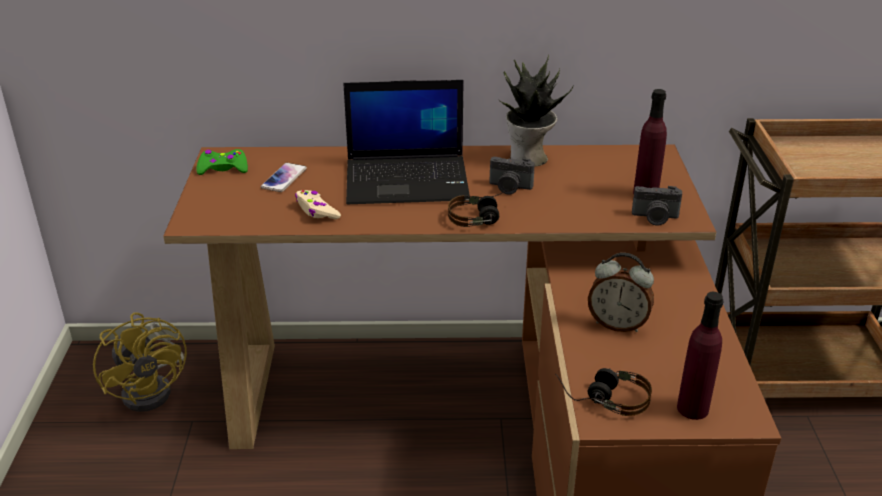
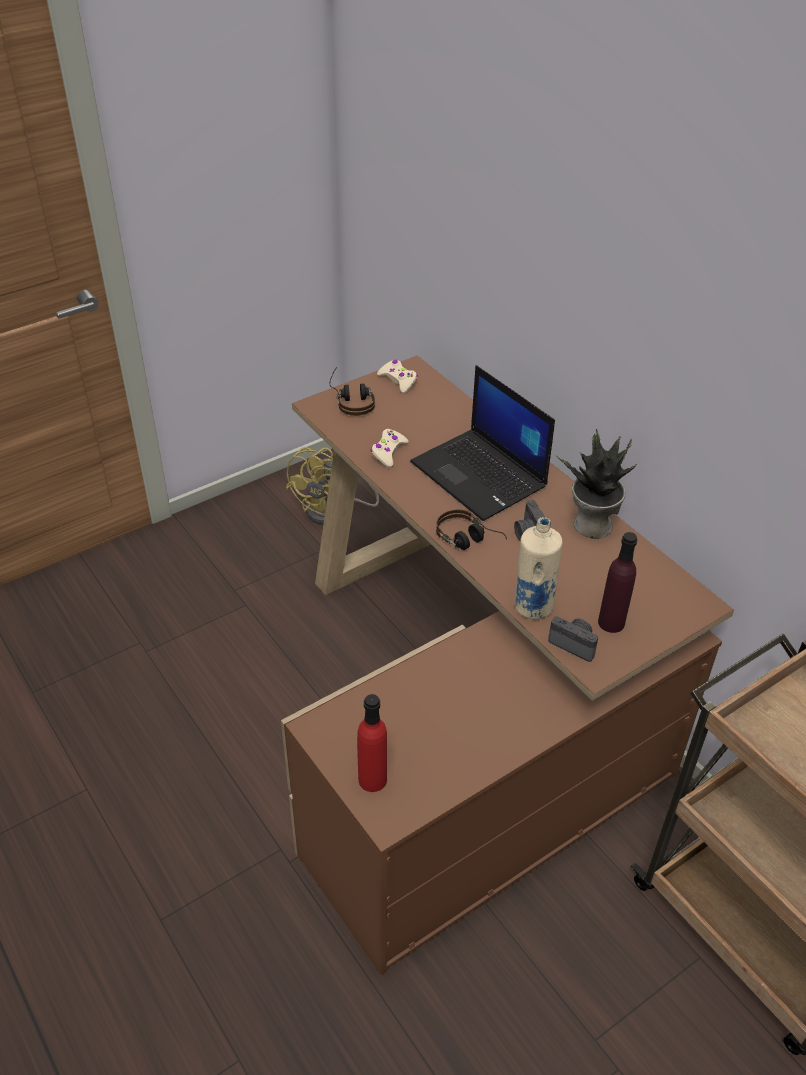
camera: 55 degrees right, 10 degrees up
(223, 168) = (398, 380): green game controller -> beige game controller
(284, 178) = (415, 414): phone -> none
(596, 219) = (532, 607): none -> beige bottle
(602, 397) = (342, 718): headphones -> headphones (352, 399)
(617, 324) = (445, 692): alarm clock -> none
(655, 218) = (574, 644): camera -> camera turned 150 degrees clockwise
(692, 408) = (372, 779): purple bottle -> red bottle

